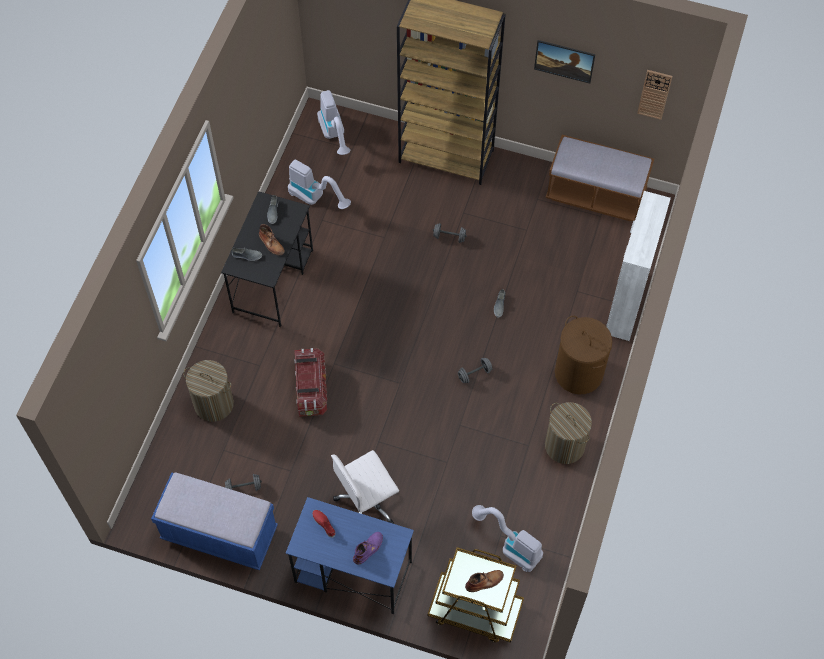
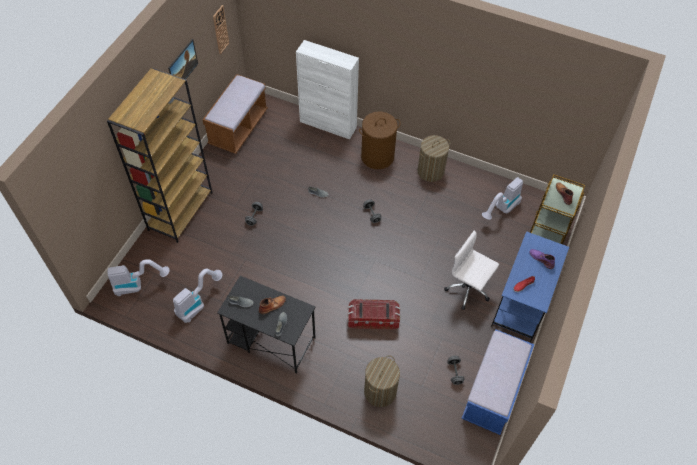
camera: 85 degrees left, 5 degrees down
(367, 502) = (468, 289): white office chair -> white office chair turned 150 degrees clockwise

